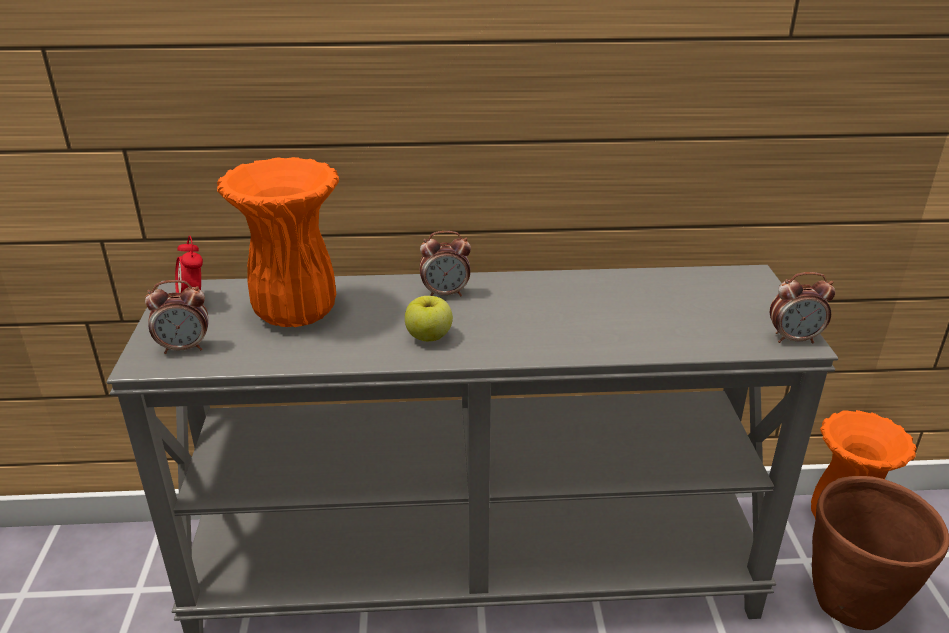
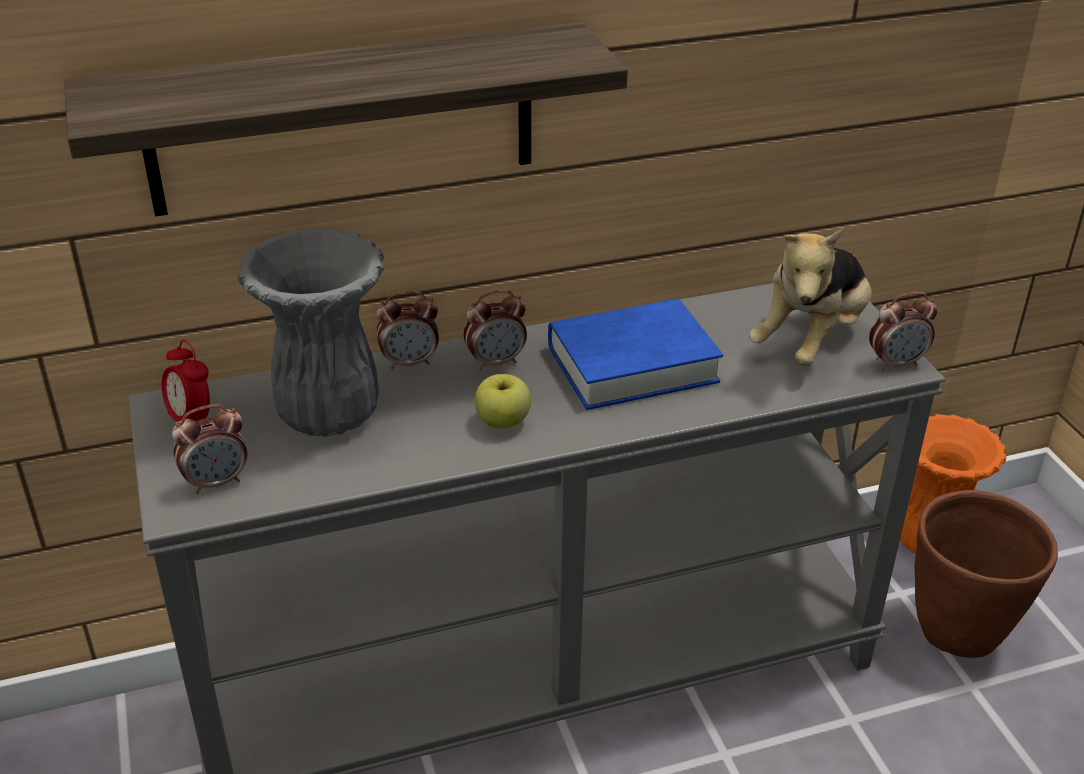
camera: 15 degrees left, 5 degrees up
(293, 314) = (327, 417): orange vase -> grey vase
(334, 75) = (343, 120): none -> shelf
(378, 285) = (410, 362): none -> alarm clock
(556, 309) = (632, 364): none -> blue book
(721, 311) = (811, 340): none -> plush toy

